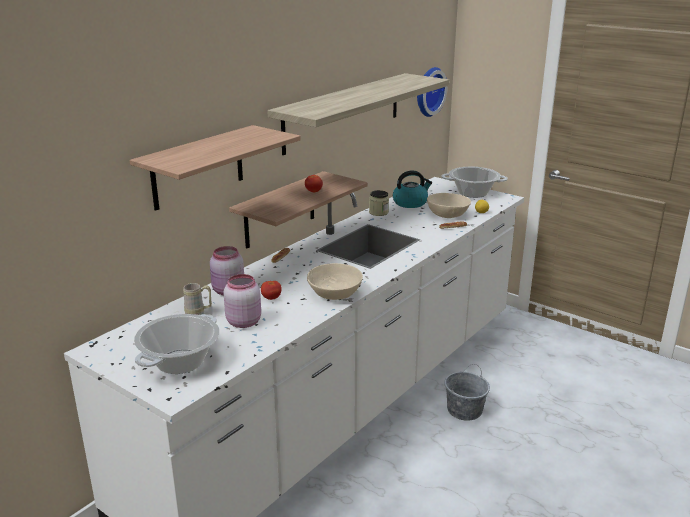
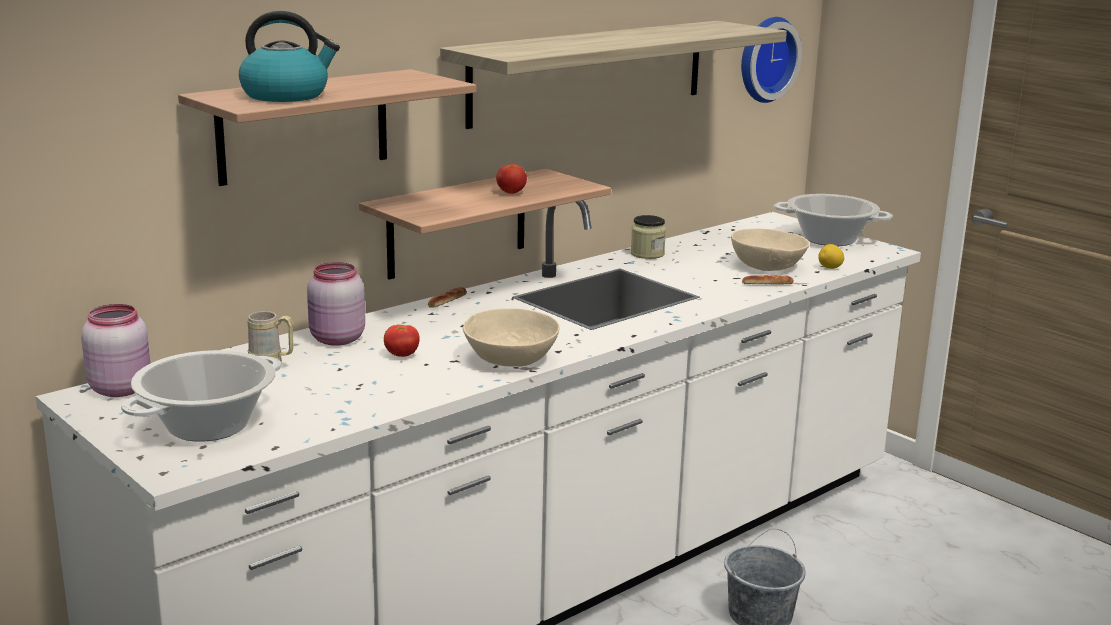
camera: 10 degrees right, 5 degrees down
(243, 321) = (339, 382): pink jar -> pink jar (120, 388)
(410, 203) = (710, 245): kettle -> kettle (286, 95)

